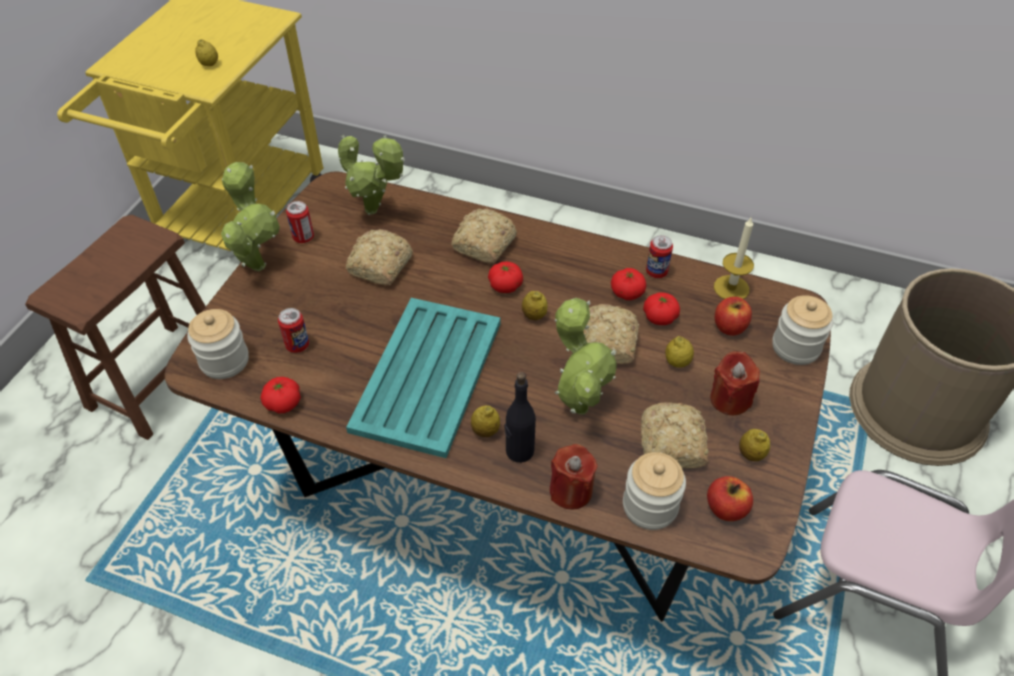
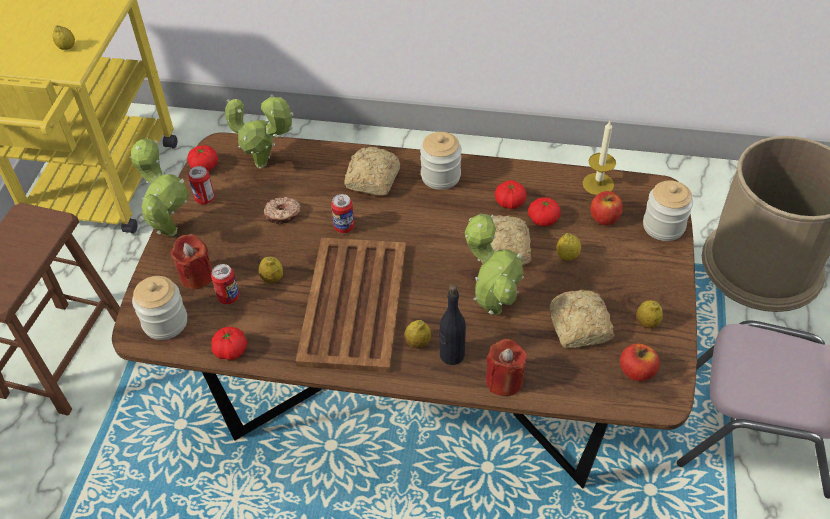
camera: 10 degrees left, 0 degrees up
(379, 267) = (283, 214): bread -> donut
(426, 377) = (353, 305): turquoise tray -> brown tray
(505, 286) = (401, 213): tomato -> tomato (204, 166)
(534, 315) = (434, 236): lemon -> lemon (272, 279)
(650, 506) = (573, 381): jar -> jar (440, 176)
(656, 272) = (531, 180): can -> can (344, 227)
(729, 399) = (619, 280): red candle -> red candle (197, 276)

